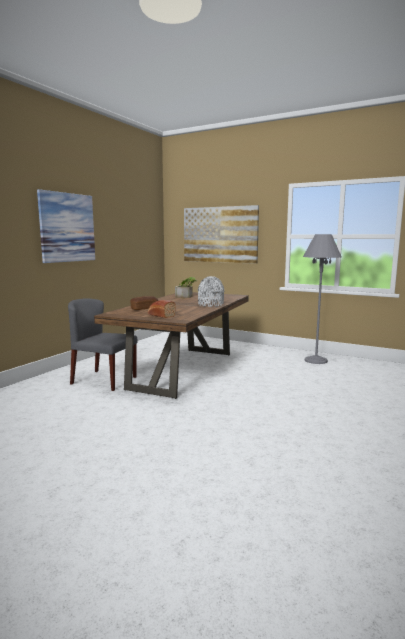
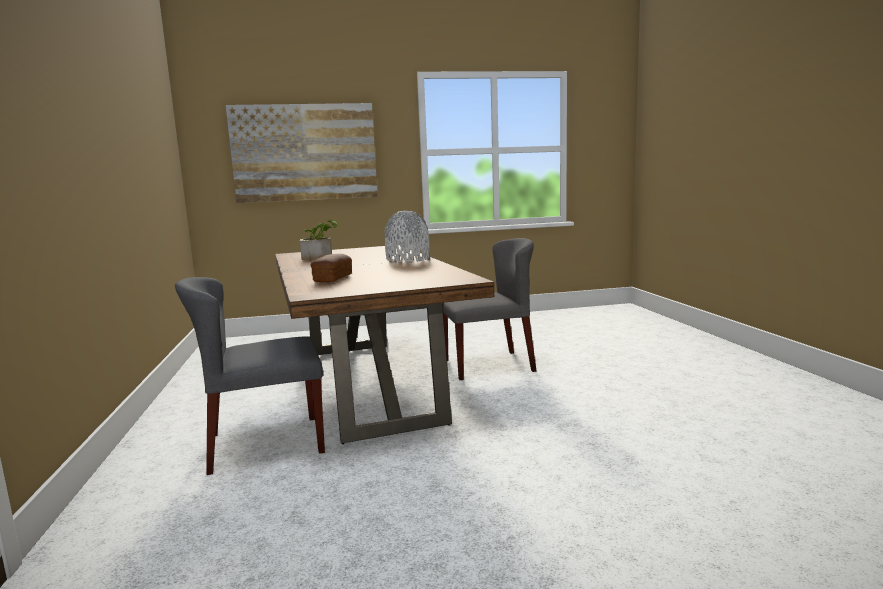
camera: 40 degrees left, 0 degrees up
(67, 227) = (75, 121): picture -> none
(160, 315) = (406, 280): bread -> none
(256, 379) = (488, 365): none -> grey chair
(316, 360) = (500, 325): grey floor lamp -> none

